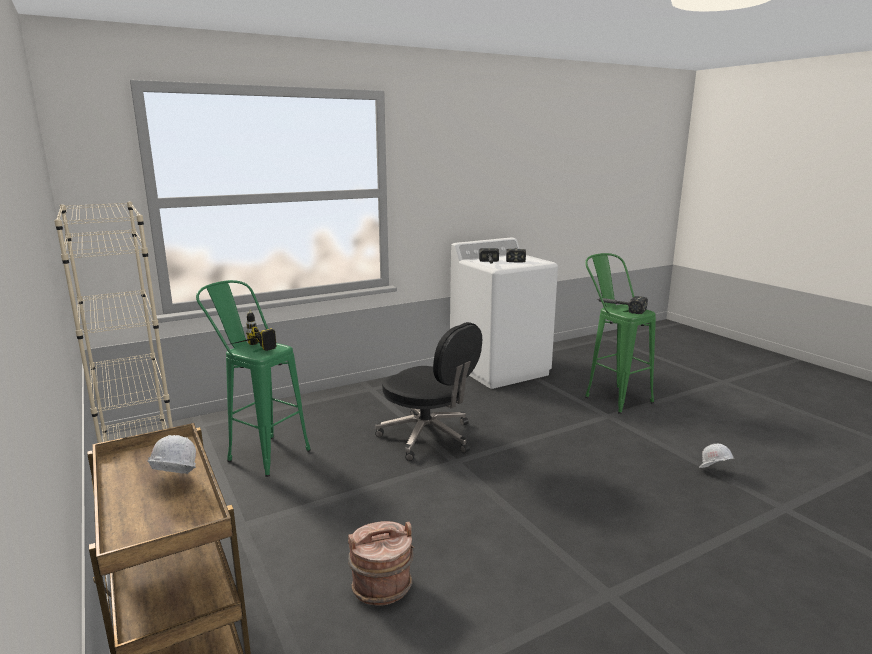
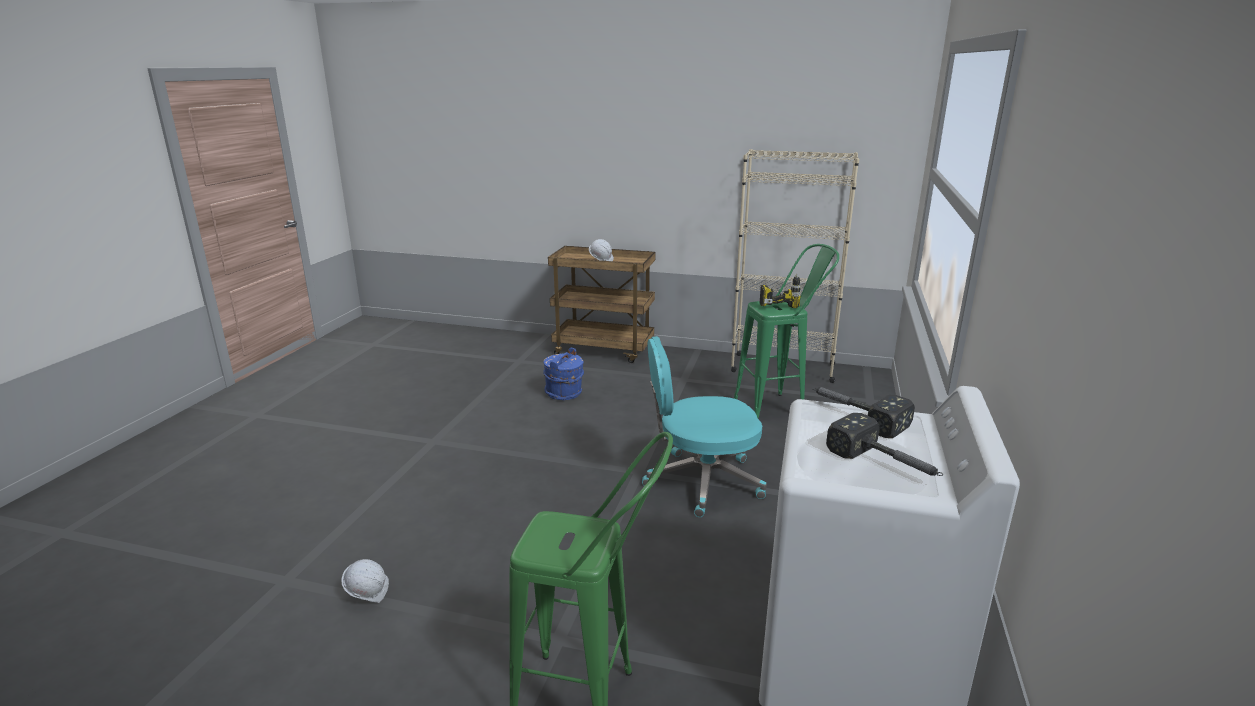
camera: 135 degrees right, 5 degrees up
(382, 586) = (564, 393): brown bucket -> blue bucket
(428, 437) = (701, 481): black office chair -> turquoise office chair
(619, 308) = (586, 537): hammer -> none

